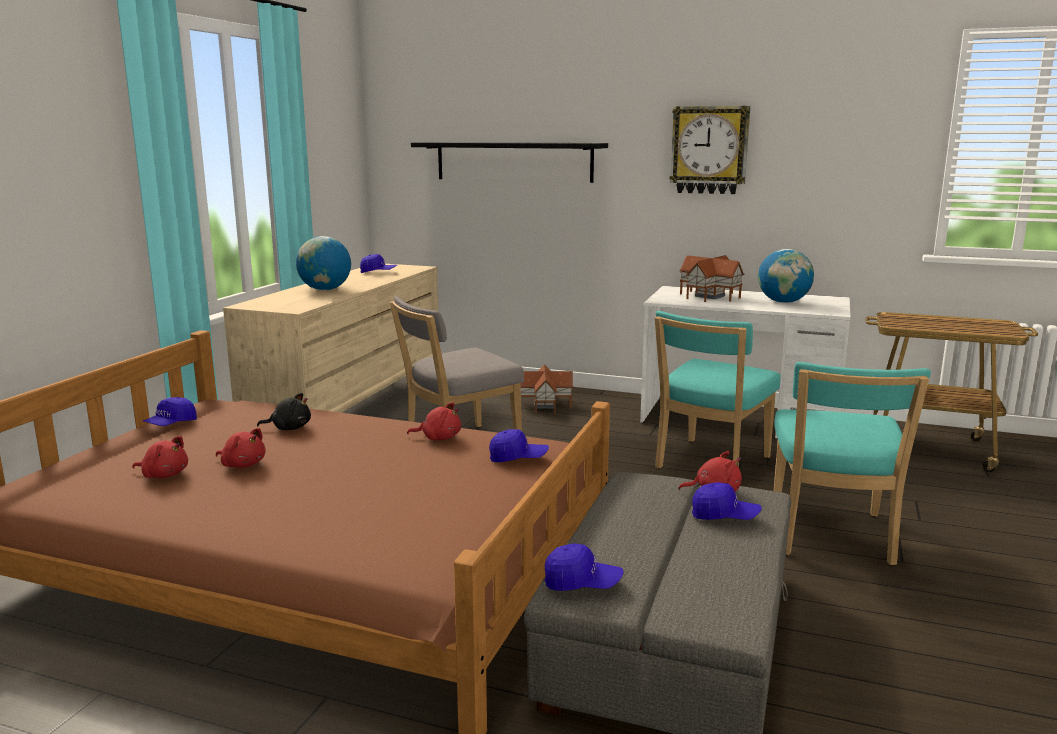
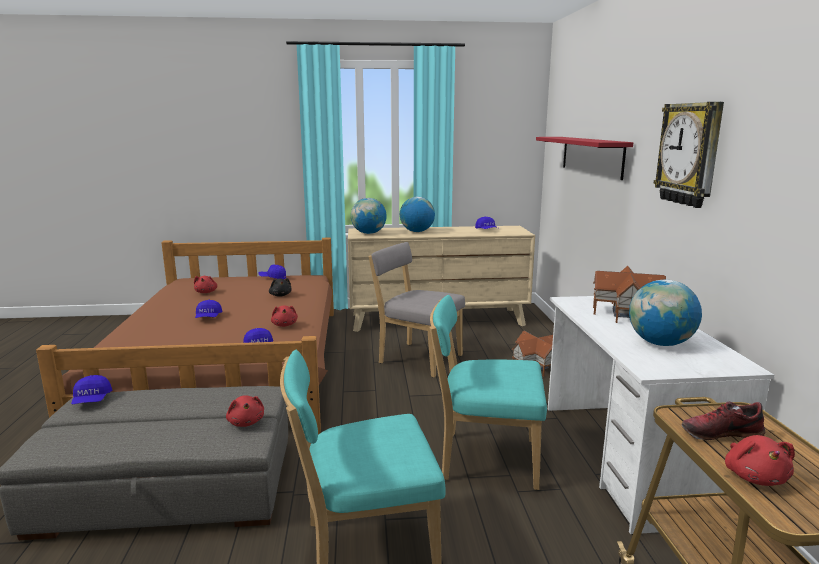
camera: 65 degrees right, 0 degrees up
(242, 465) = (223, 300): red plush toy -> red plush toy (754, 476)
(287, 304) = (368, 233): none -> globe
(513, 161) = (591, 156): black shelf -> red shelf
(724, 516) = (193, 429): blue cap -> blue cap (208, 317)
(921, 323) = (720, 433): none -> shoe

